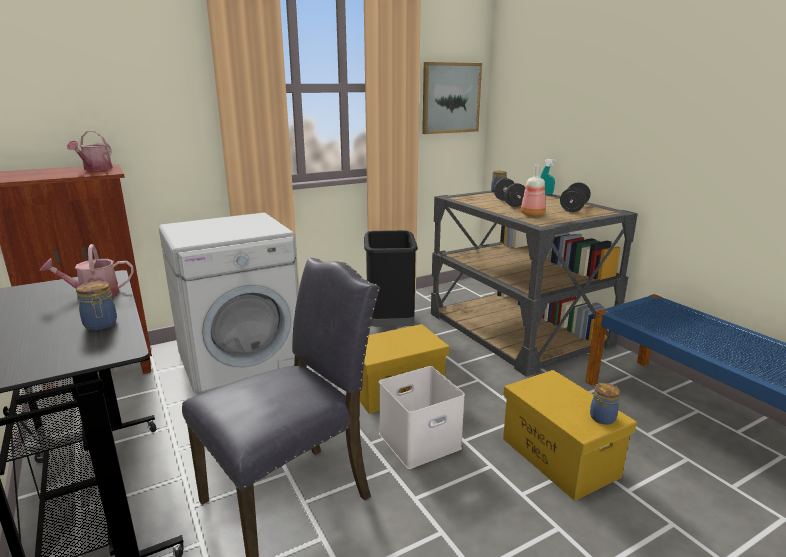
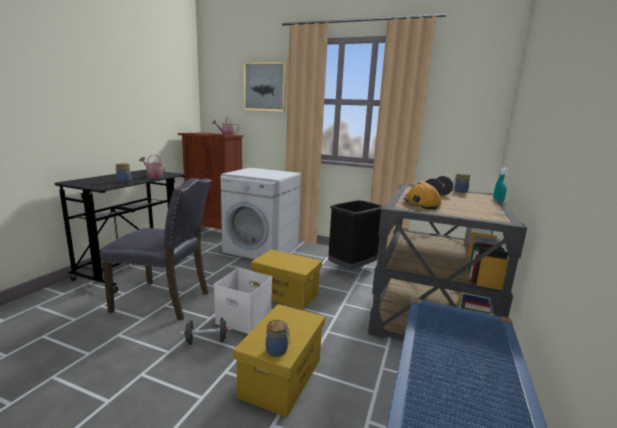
camera: 50 degrees right, 5 degrees down
(450, 98) = (465, 114): picture -> picture (265, 87)
(532, 215) = (421, 204): bottle -> orange hard hat
(574, 208) = (477, 211): black dumbbell -> black dumbbell (206, 341)

